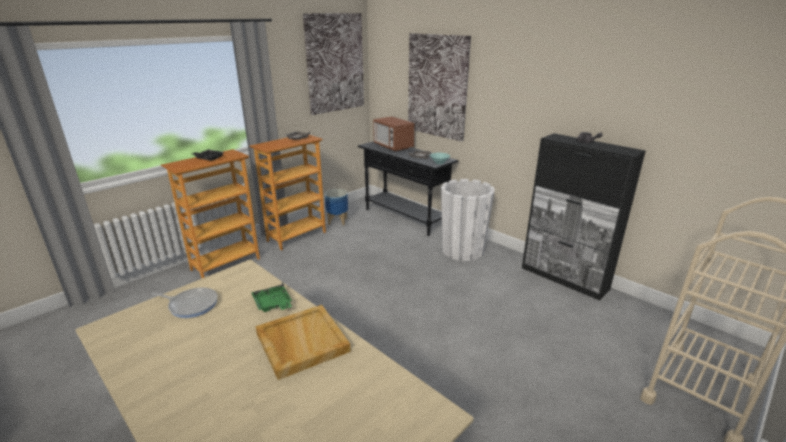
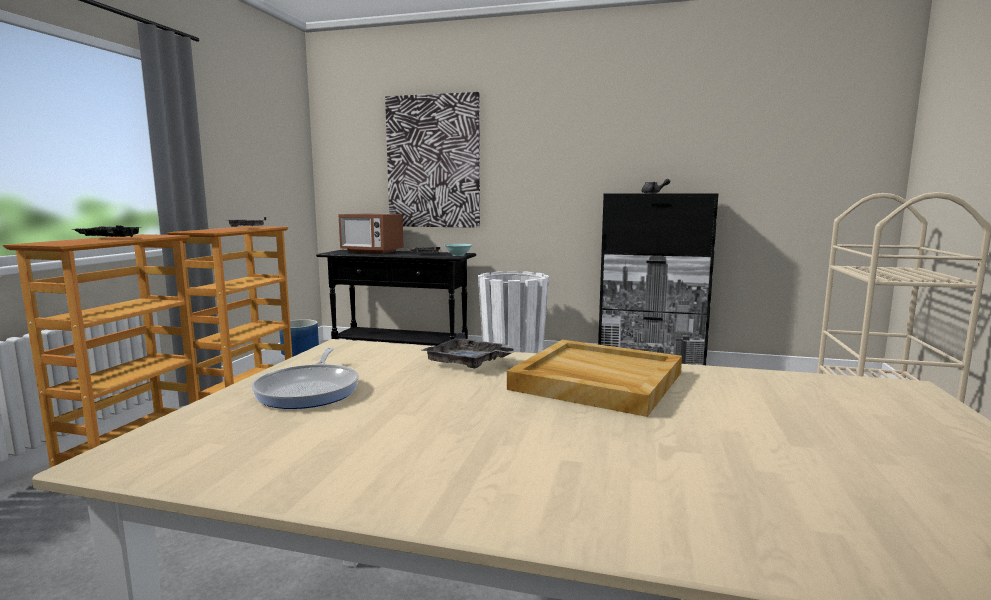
camera: 30 degrees left, 15 degrees down
(191, 305) = (310, 390): frying pan -> frying pan turned 105 degrees clockwise
(273, 304) = (469, 363): green tray -> grey tray
(335, 63) = (274, 134): picture -> none

